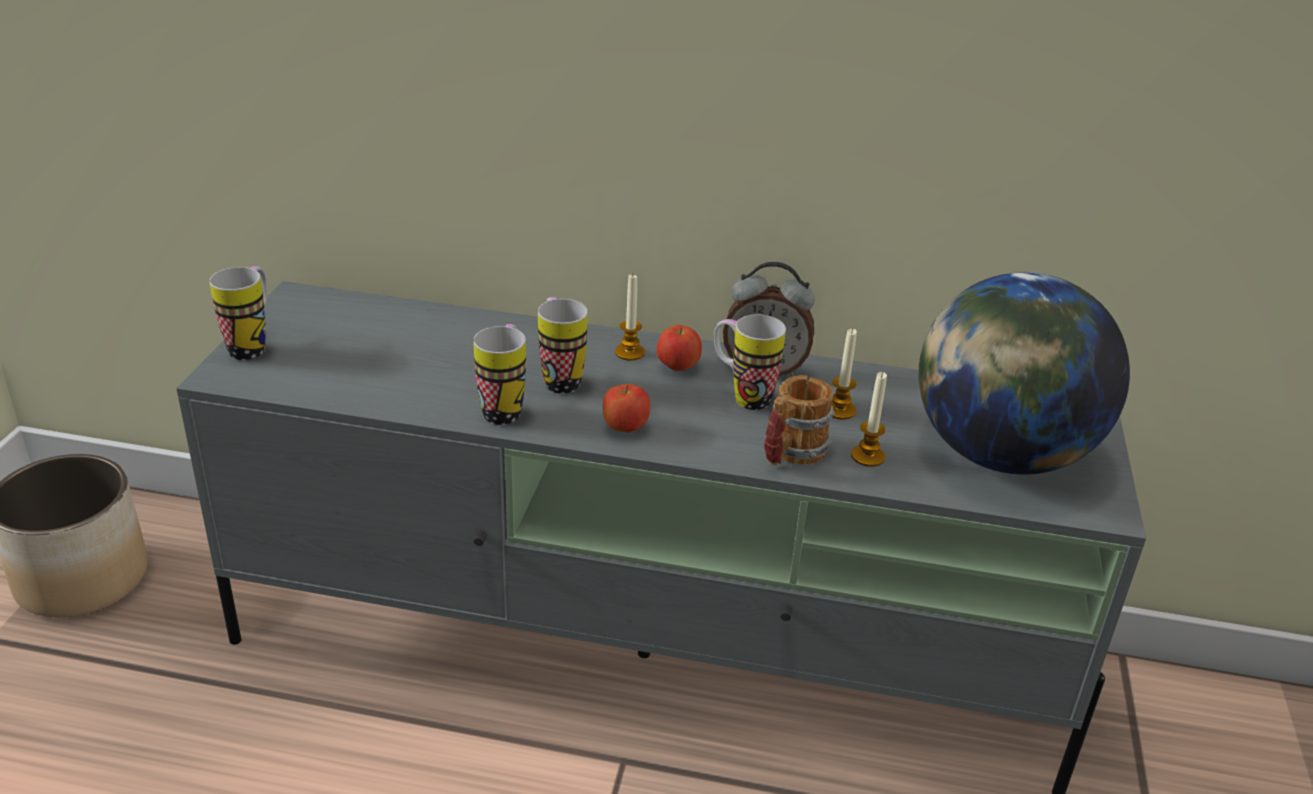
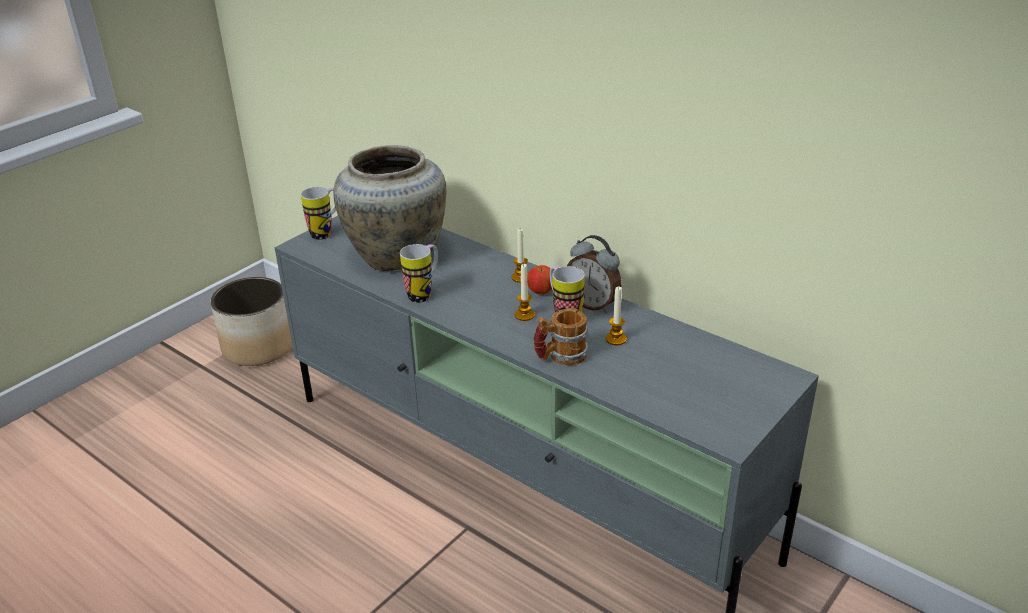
camera: 30 degrees right, 0 degrees up
(407, 357) = (397, 254): none -> beige vase
(559, 378) = (467, 283): mug -> none
(625, 428) = (478, 319): apple -> none
(867, 456) = (606, 370): candle -> candle (524, 315)
(1000, 455) = (694, 390): globe -> none

